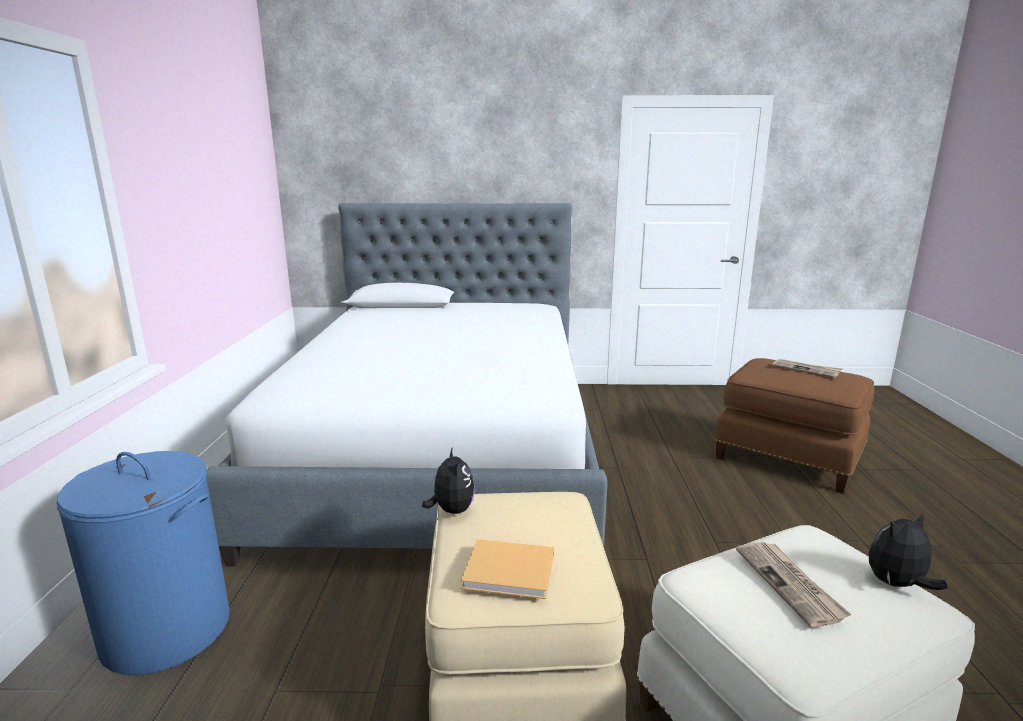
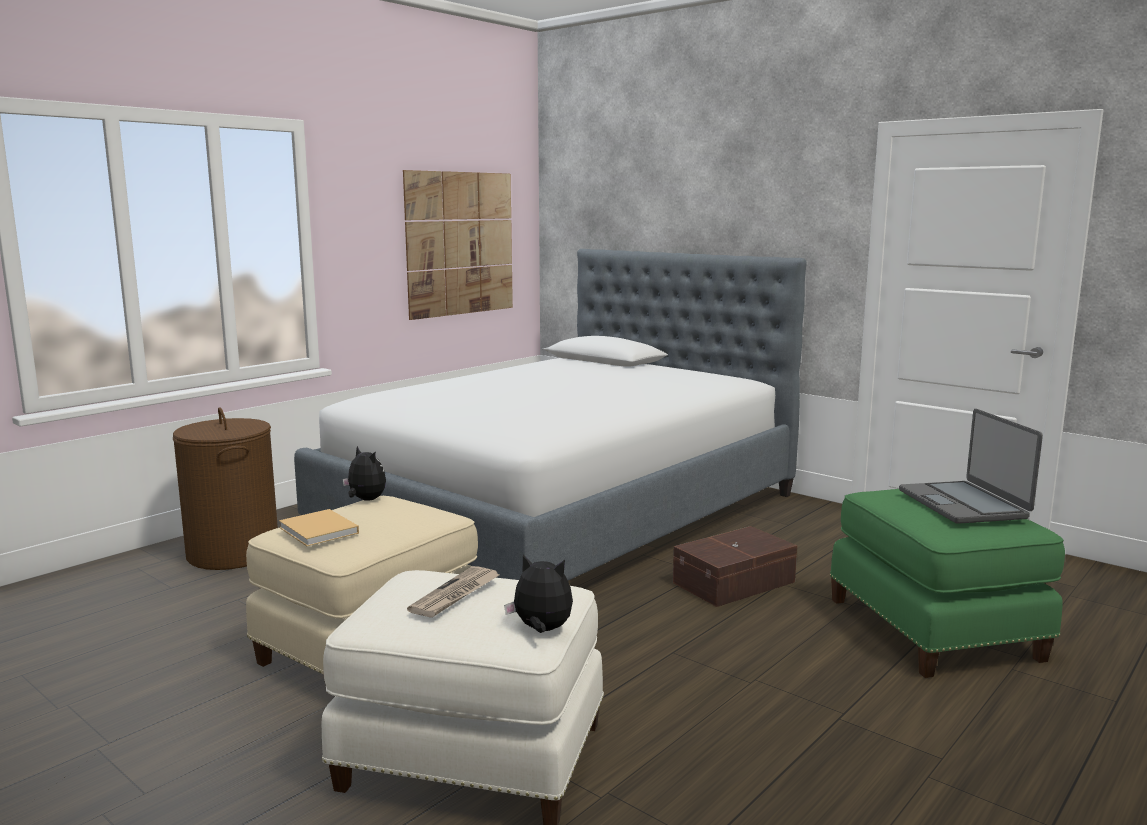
camera: 40 degrees right, 5 degrees down
(167, 630) = (234, 553): blue laundry basket -> brown laundry basket
(234, 203) = (460, 243): none -> picture
(451, 510) = (365, 500): plush toy -> plush toy turned 75 degrees counterclockwise
(650, 466) = (736, 583): none -> brown storage box
(788, 456) = (935, 628): brown ottoman -> green ottoman
(806, 369) = (963, 504): newspaper -> laptop

